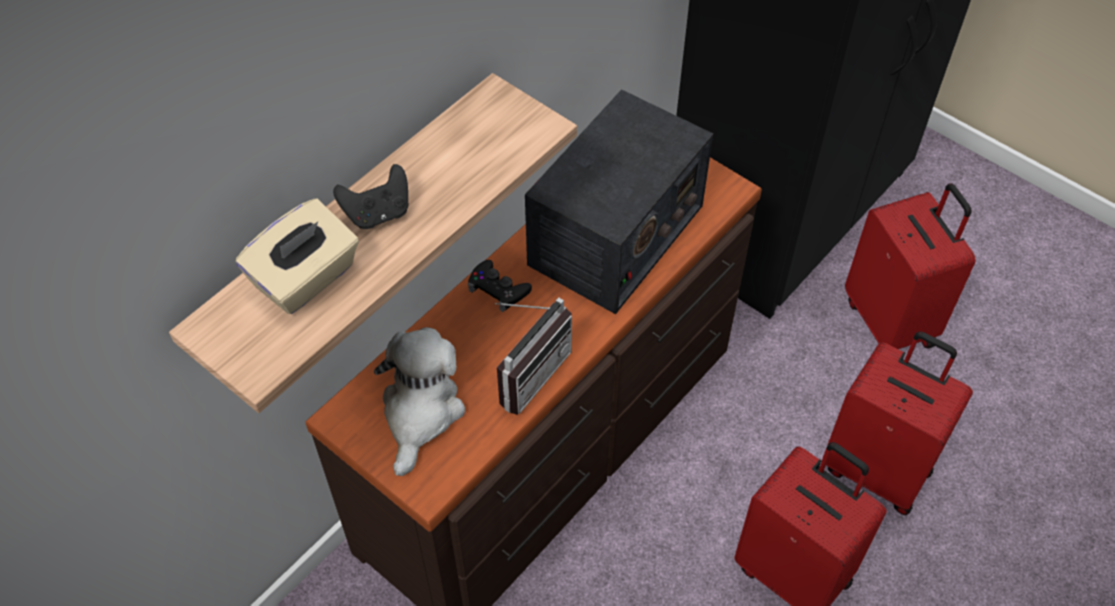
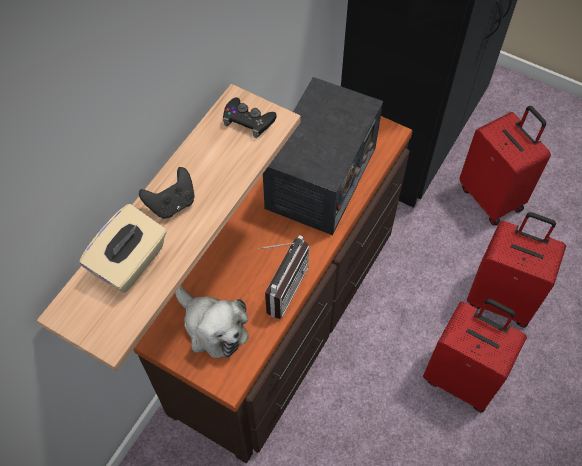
camera: 10 degrees left, 5 degrees up
(420, 412) = (212, 327): plush toy -> plush toy turned 135 degrees clockwise
(498, 289) = (248, 229): black game controller -> black game controller (248, 121)

